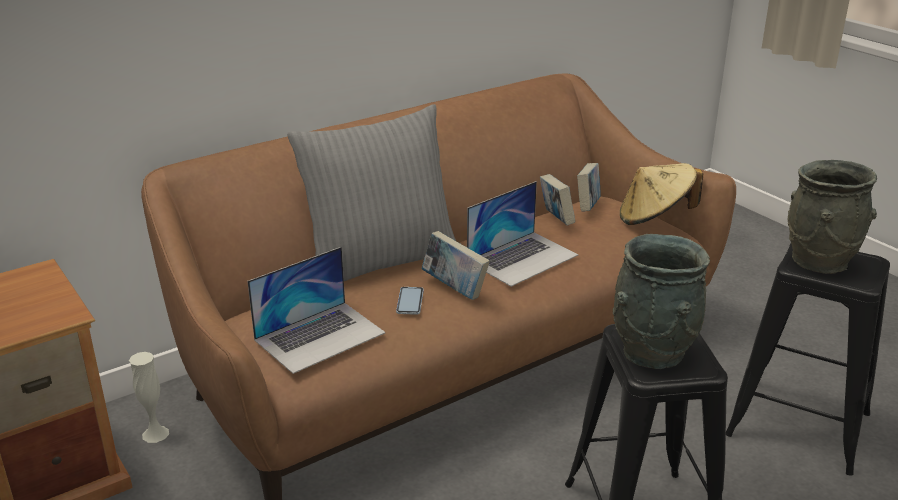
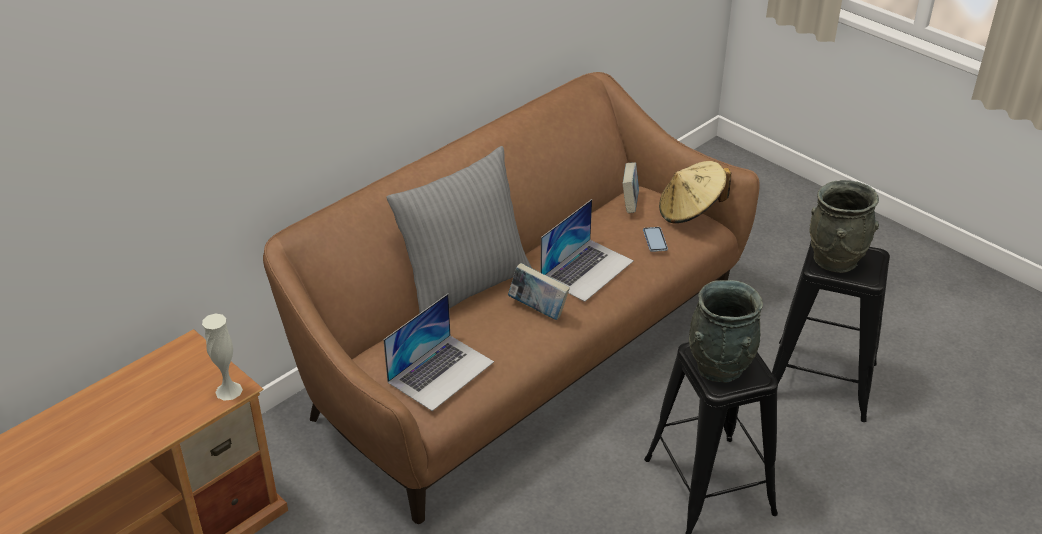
camera: 10 degrees left, 10 degrees up
(155, 434) = (287, 458): white vase -> white vase (229, 391)
(410, 302) = (504, 327): phone -> phone (655, 240)
(556, 220) = (605, 222): book -> none

